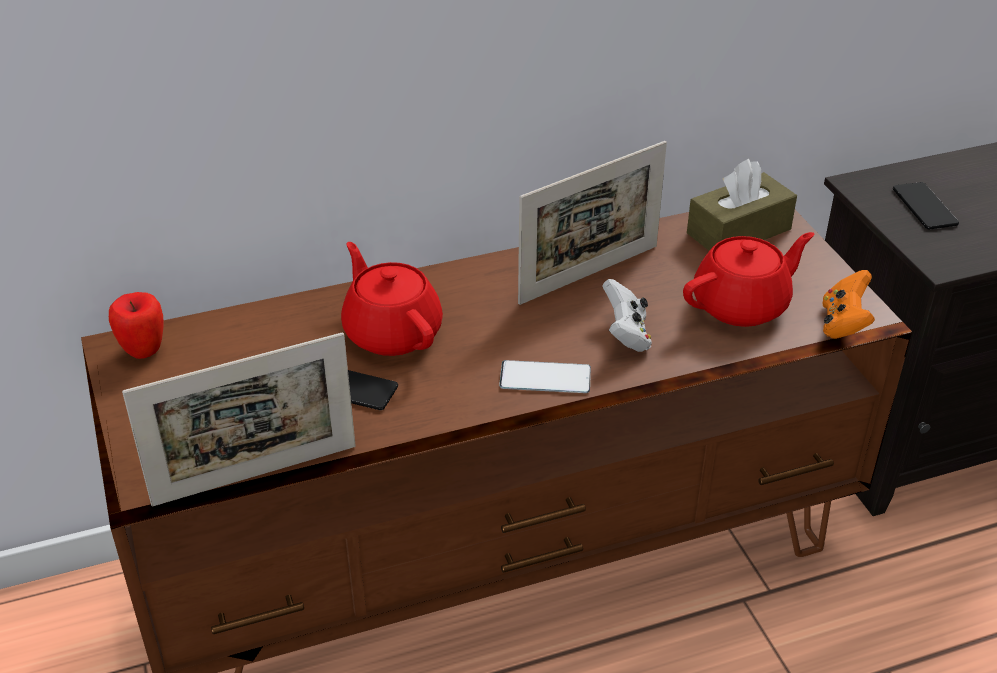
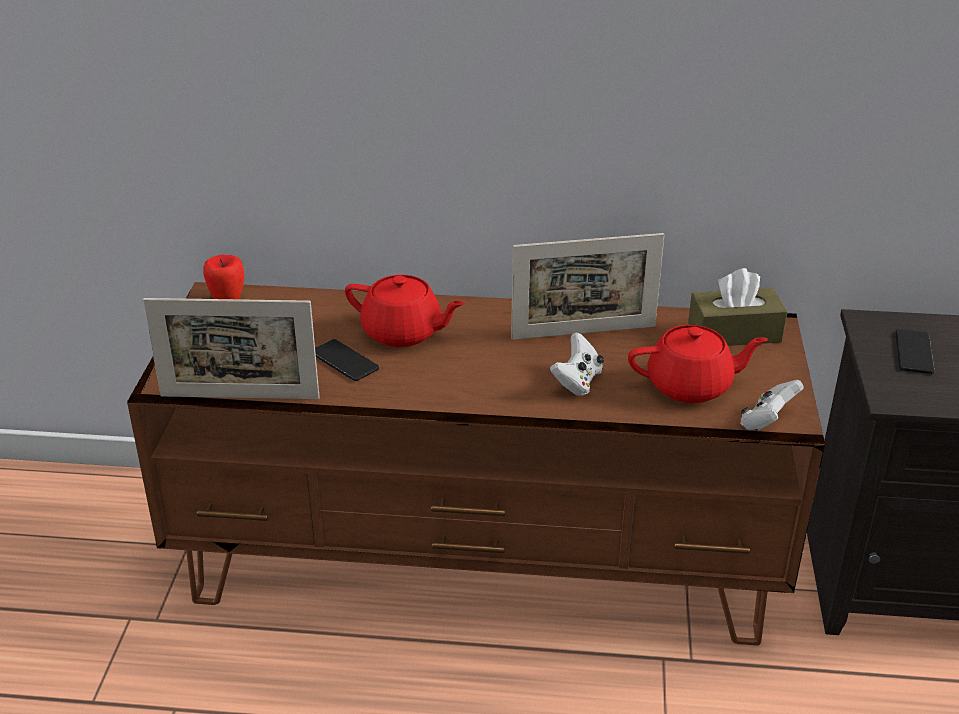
camera: 25 degrees right, 5 degrees down
(392, 332) = (403, 333): red teapot -> red teapot turned 120 degrees clockwise
(545, 378) = (490, 393): phone -> none
(843, 324) = (767, 422): orange game controller -> white game controller

